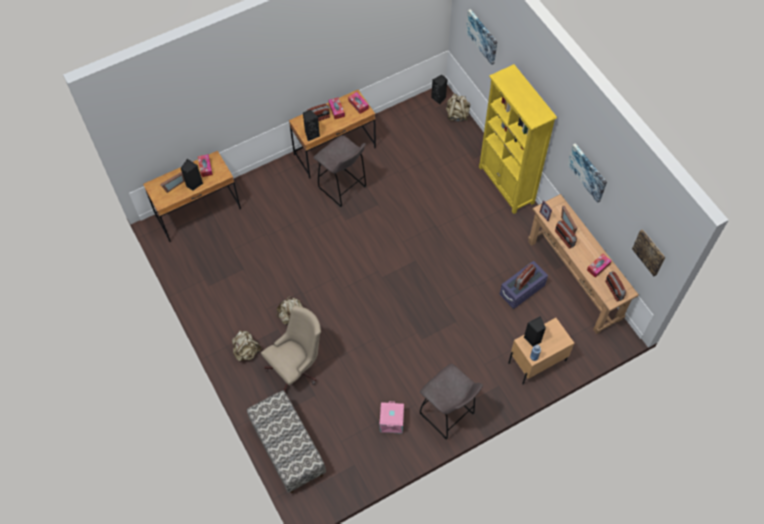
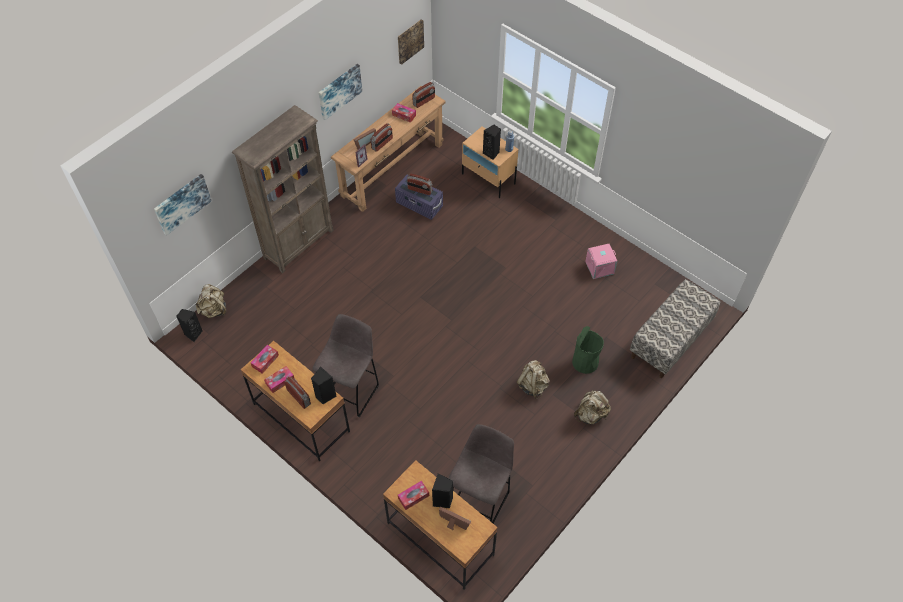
camera: 110 degrees left, 5 degrees down
(297, 367) = (585, 362): beige office chair -> green trash can
(448, 415) = (571, 228): grey stool -> grey stool (480, 499)
(506, 185) = (299, 244): yellow bookcase -> brown bookcase

